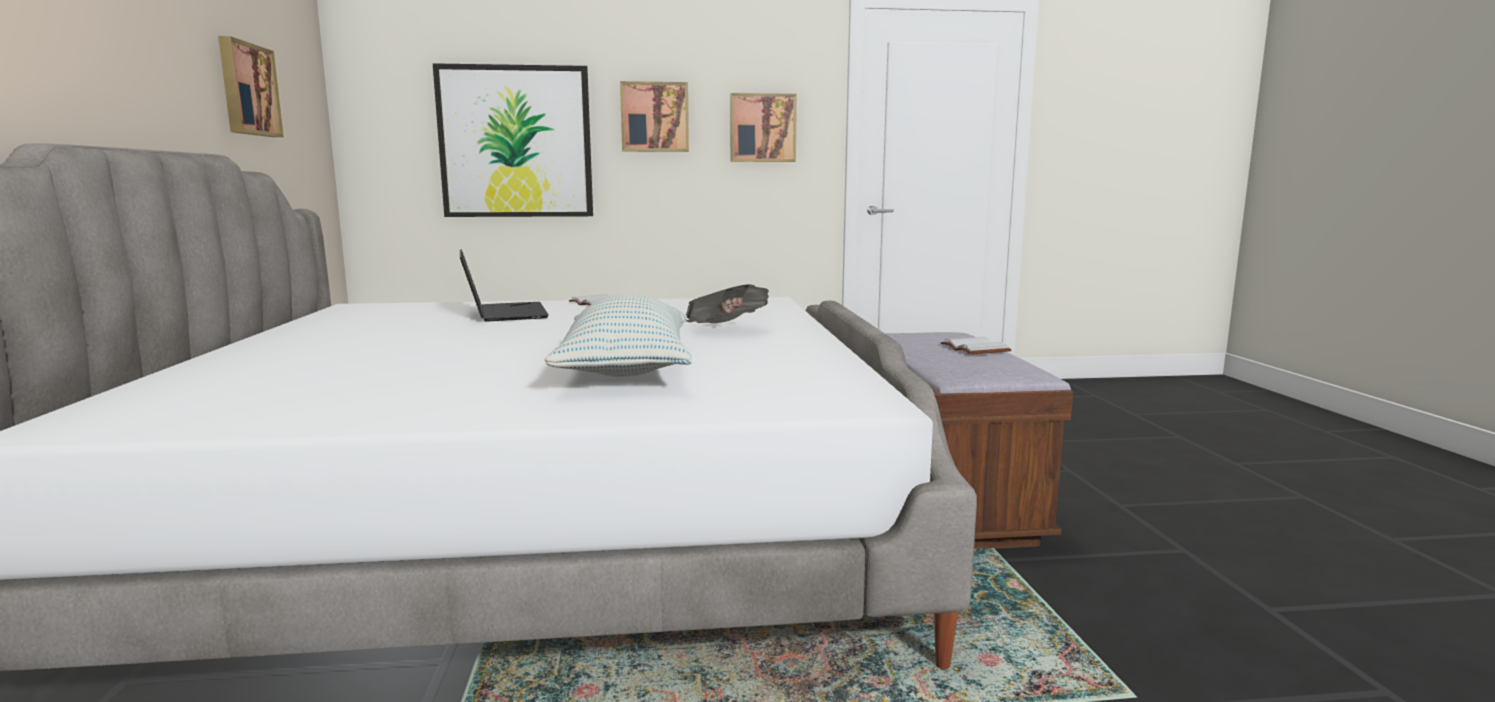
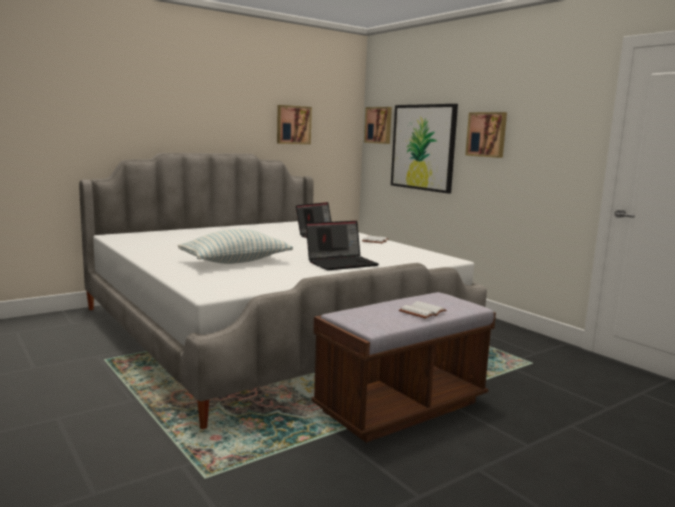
camera: 60 degrees right, 0 degrees up
(726, 330) = (342, 263): newspaper -> laptop
(762, 128) = (548, 143): picture -> picture (379, 125)

